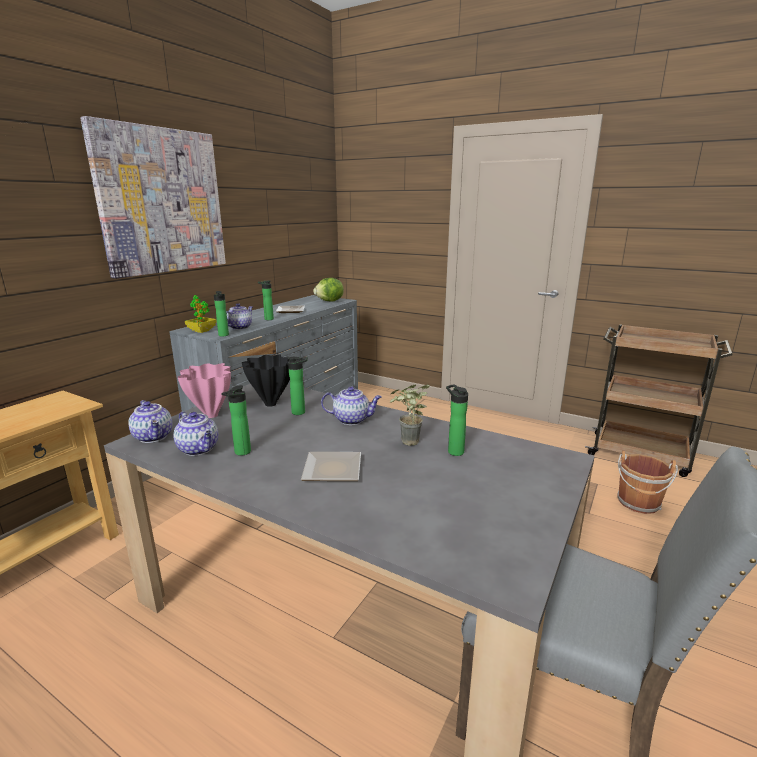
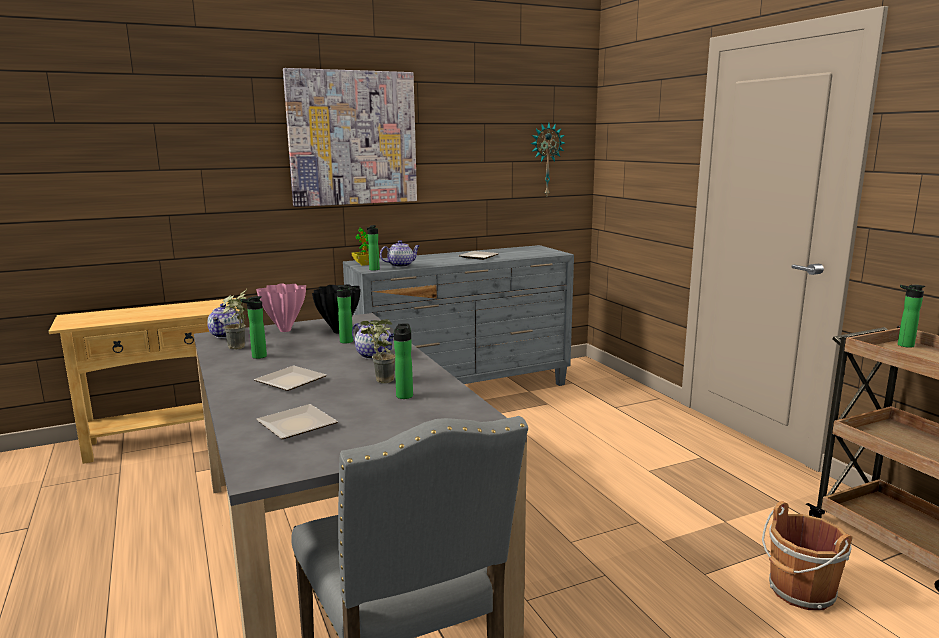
camera: 35 degrees right, 5 degrees down
(199, 449) = (237, 348): teapot -> potted plant
(267, 319) = (440, 261): bottle -> bottle (902, 345)
(309, 222) = (546, 159): none -> wall clock
(330, 301) = (540, 253): lettuce -> none
(432, 516) = (294, 425): none -> plate

